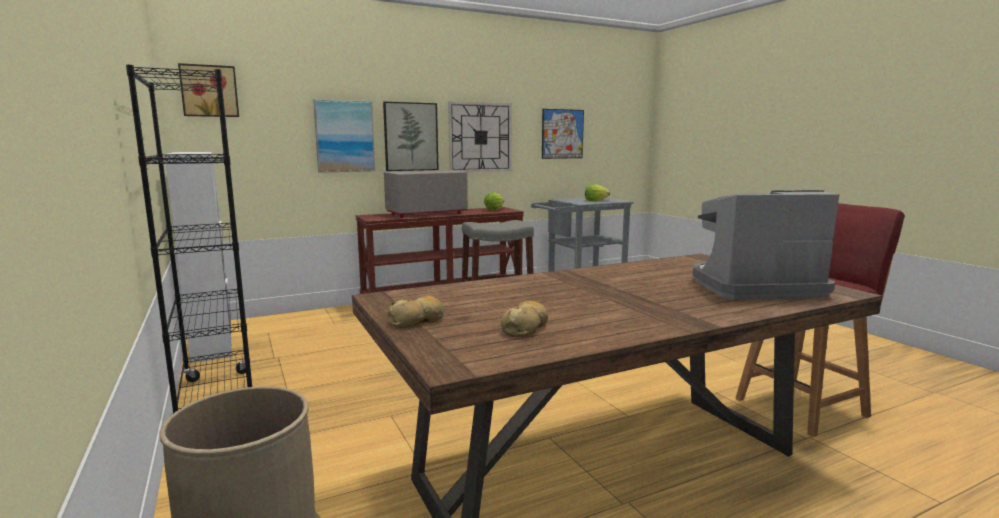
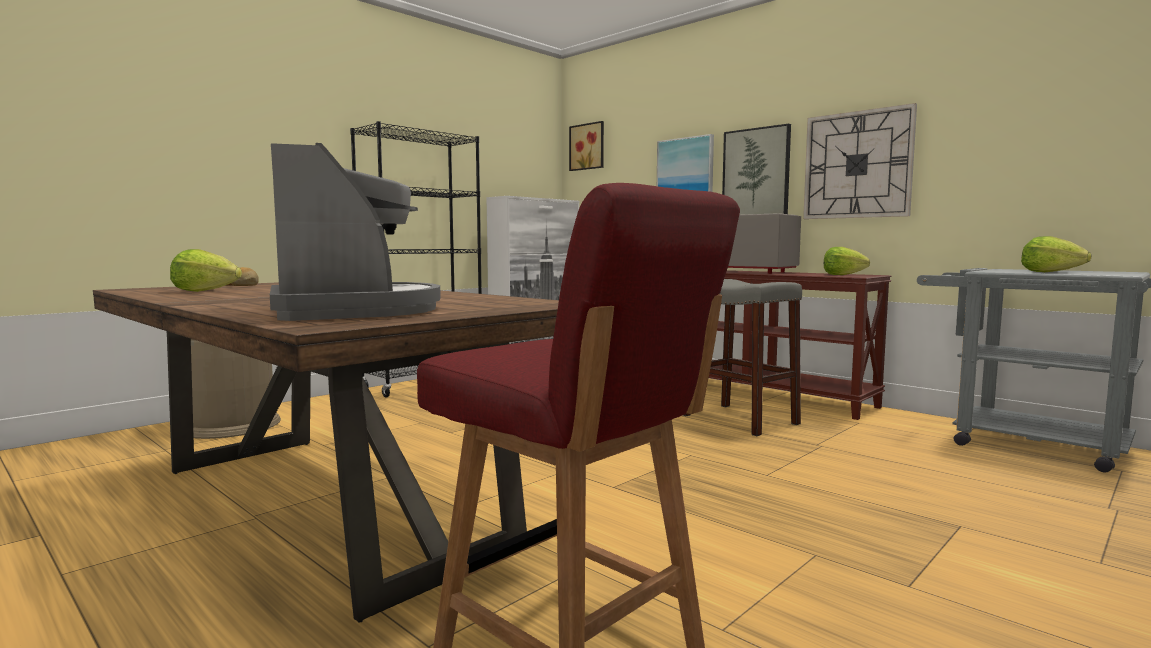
camera: 70 degrees right, 5 degrees down
(525, 328) = (205, 291): bread -> lettuce
(562, 134) = (1039, 142): picture -> none

